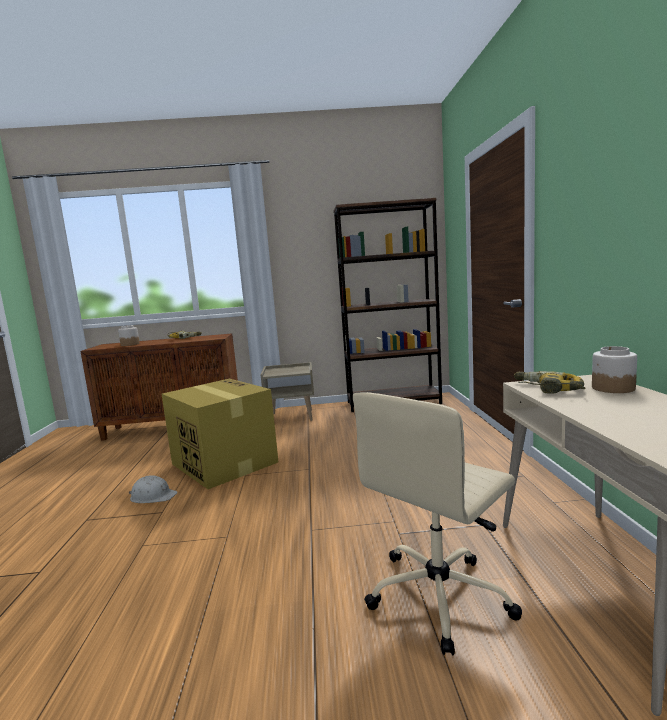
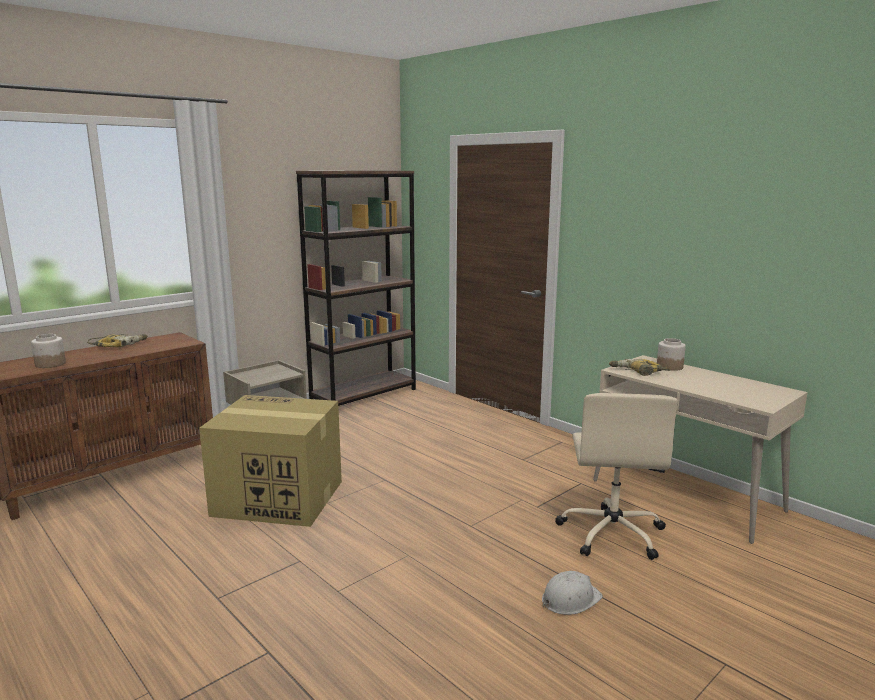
camera: 40 degrees left, 5 degrees up
(153, 496) = (256, 552): white hard hat -> white hard hat (570, 599)

